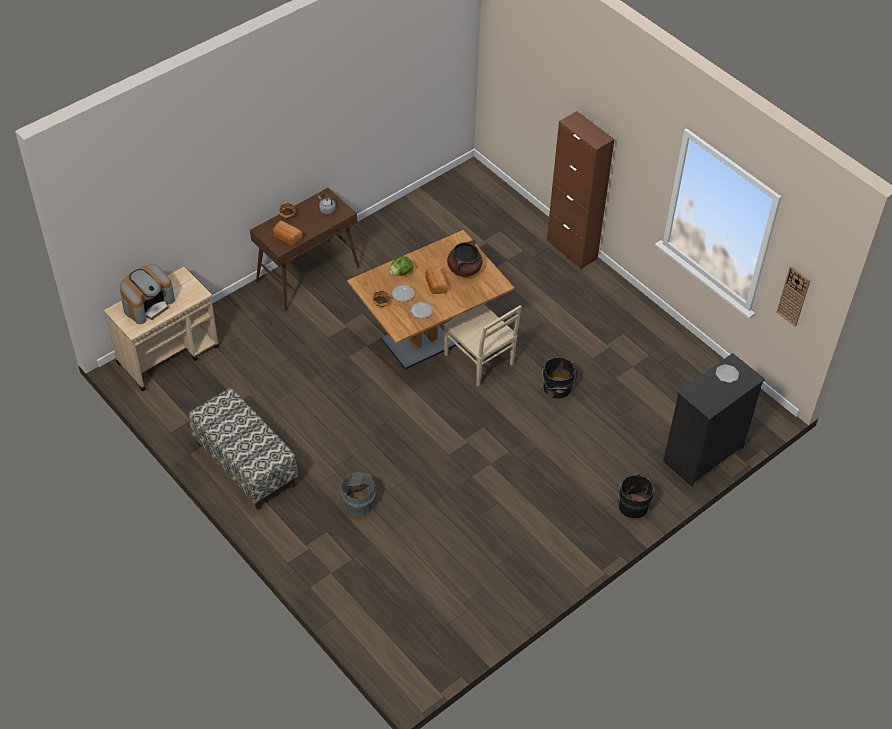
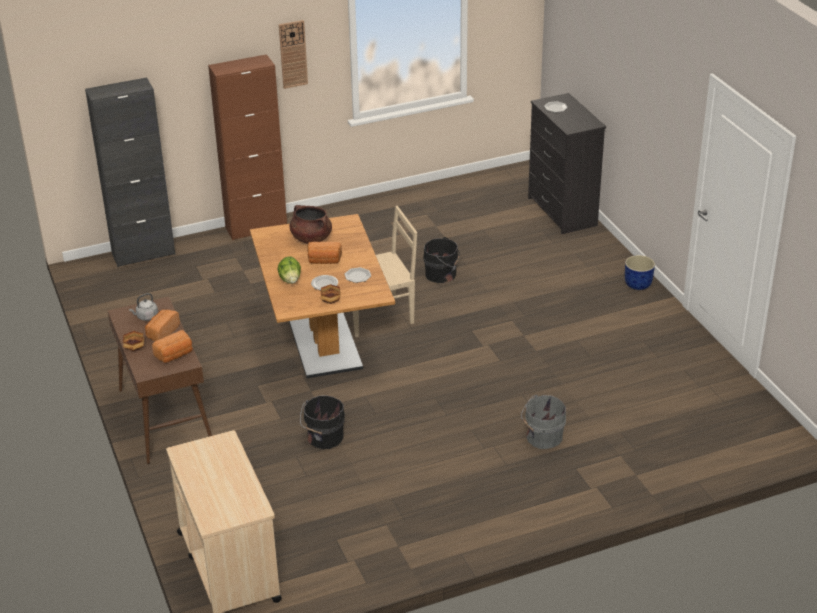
camera: 70 degrees left, 15 degrees down
(148, 304) = (217, 489): coffee machine -> none
(245, 464) = (450, 520): bench -> none
(310, 224) = (162, 332): none -> bread
(503, 195) = (143, 254): none -> black cabinet
(604, 534) = (638, 284): none -> blue planter
(631, 505) = (608, 262): black bucket -> black bucket (324, 438)
(793, 296) = (506, 36): wall clock -> wall clock (293, 54)

